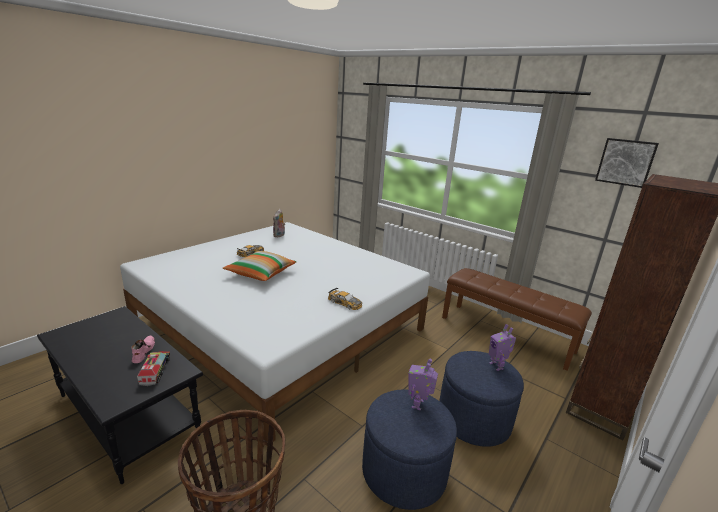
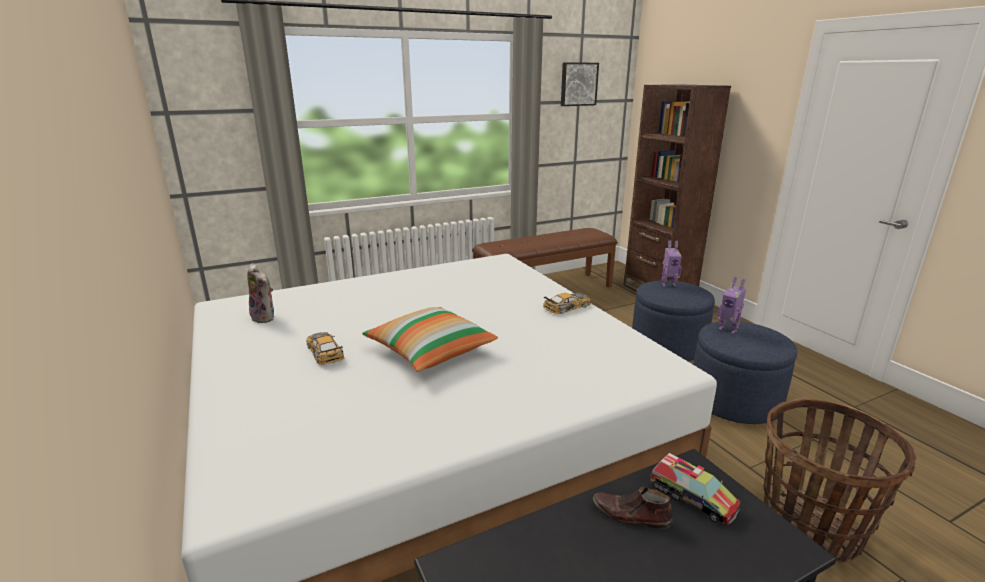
camera: 65 degrees left, 0 degrees up
(143, 352) = (631, 515): pink shoe -> brown shoe
(155, 371) = (692, 497): toy truck -> toy truck turned 150 degrees counterclockwise

